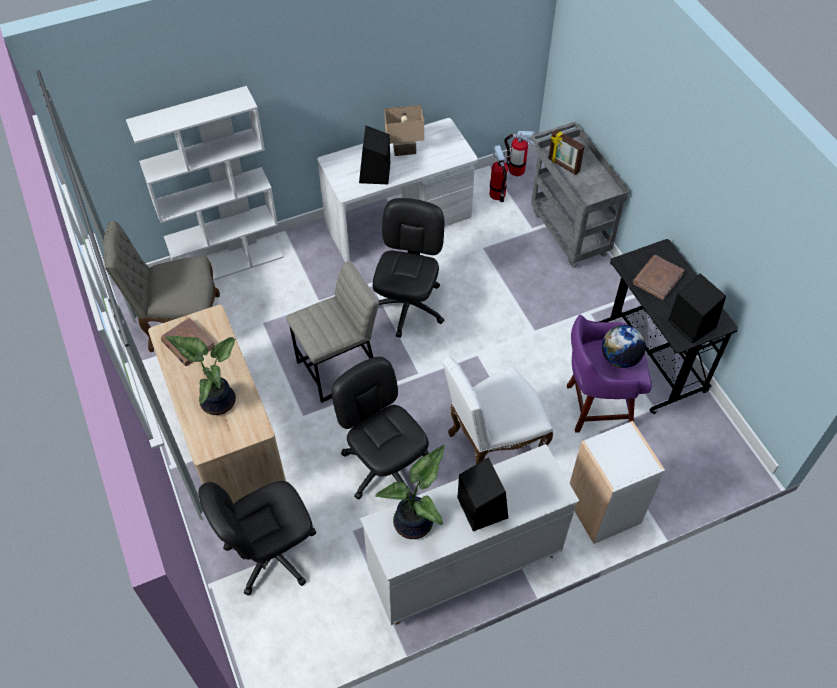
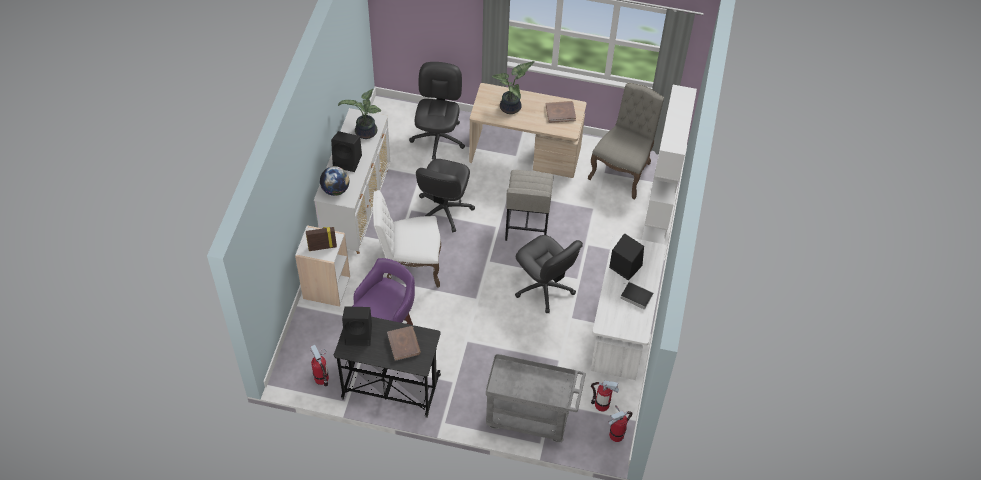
camera: 125 degrees right, 0 degrees up
(384, 465) = (444, 209): black office chair -> black office chair turned 105 degrees clockwise
(404, 149) = (635, 296): beige table lamp -> book
(493, 444) = (411, 265): white chair -> white chair turned 105 degrees counterclockwise
(563, 166) = (546, 379): picture frame -> picture frame (322, 247)
(619, 358) = (380, 303): globe -> globe (335, 190)
(707, 427) = (321, 378): none -> fire extinguisher

